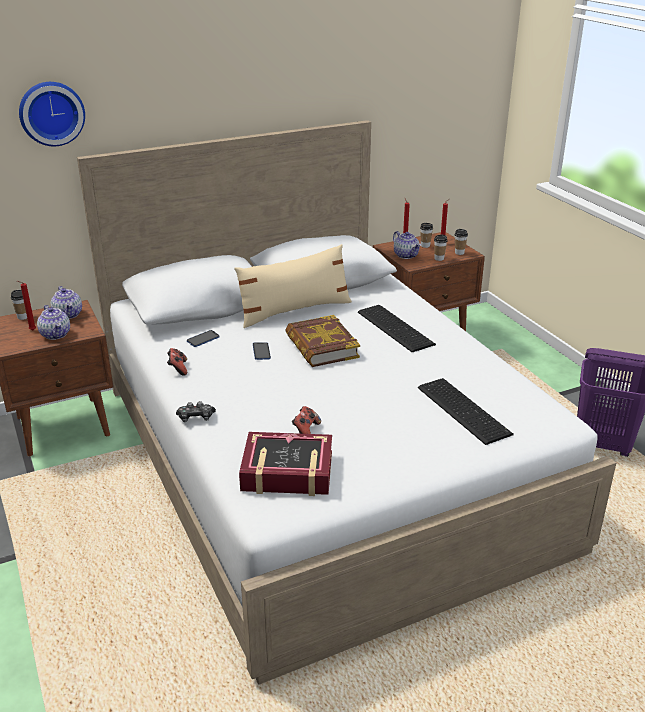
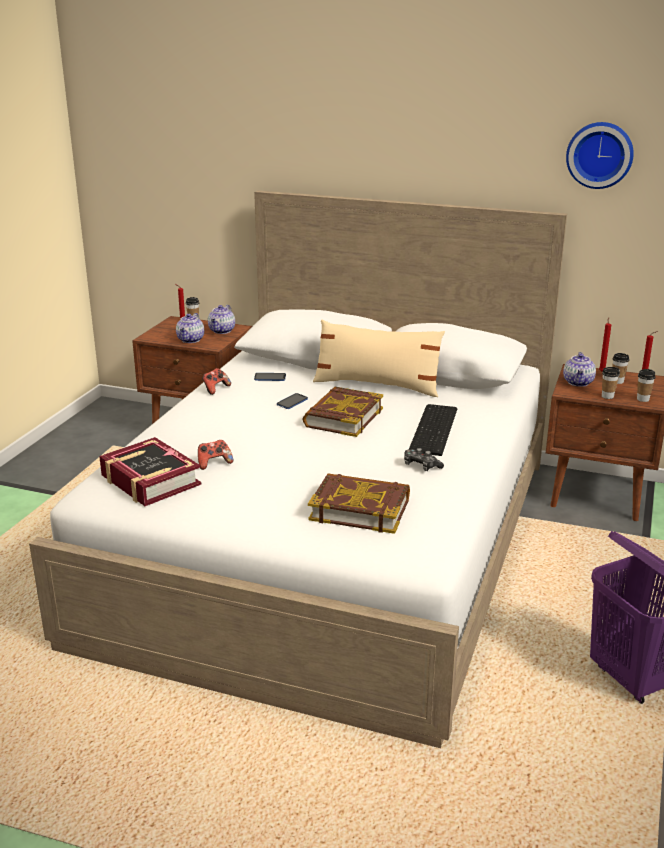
camera: 45 degrees right, 5 degrees down
(51, 113) = (244, 147): wall clock -> wall clock (600, 154)
(196, 418) = (165, 422): game controller -> game controller (421, 466)
(464, 409) = (360, 509): keyboard -> book

